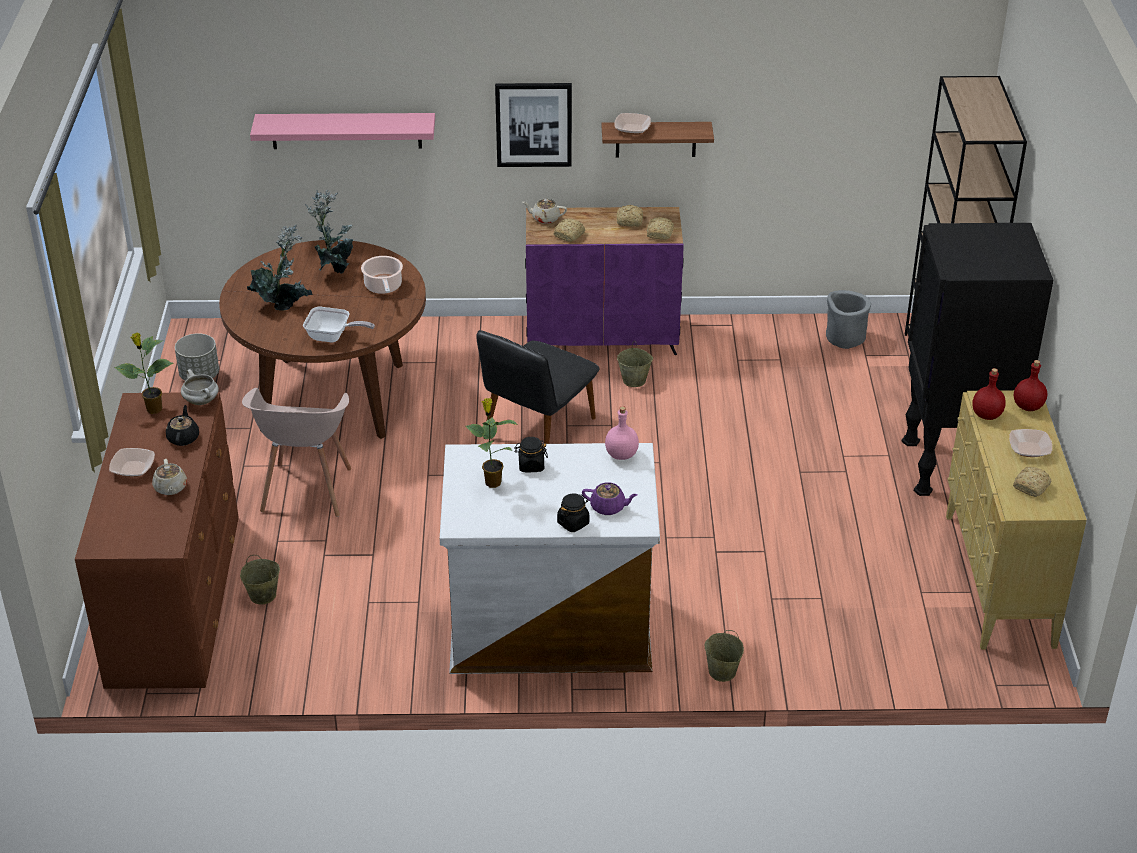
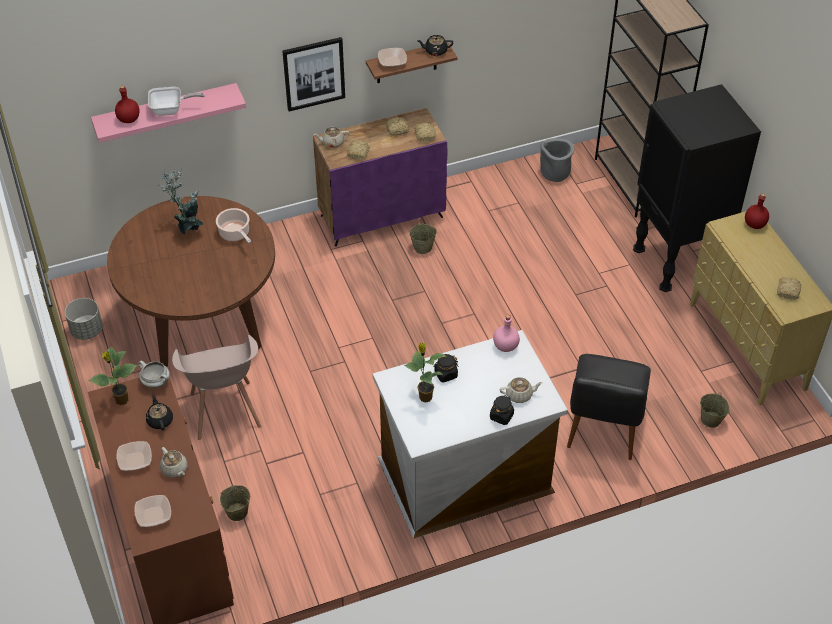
camera: 20 degrees left, 10 degrees up
(283, 304) = (164, 270): potted plant -> none
(333, 337) = (219, 290): frying pan -> frying pan (171, 110)
(539, 428) = (373, 307): black chair -> black chair (604, 424)
(608, 507) = (519, 395): purple teapot -> beige teapot
(690, 128) = (435, 51): none -> black teapot
(722, 672) = (599, 476): beige bucket -> beige bucket (711, 420)
(986, 415) = (731, 239): red bottle -> red bottle (128, 119)
(1029, 449) = (772, 260): bowl -> bowl (154, 515)

